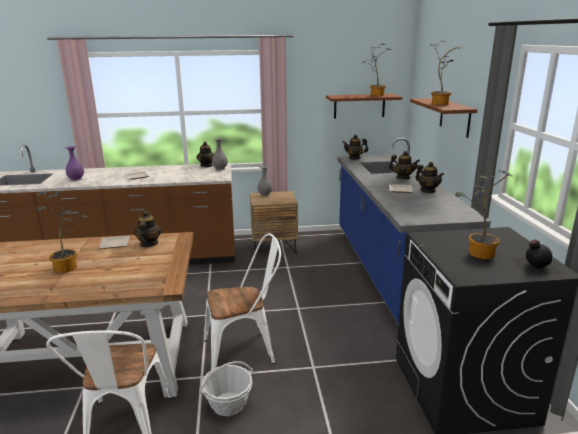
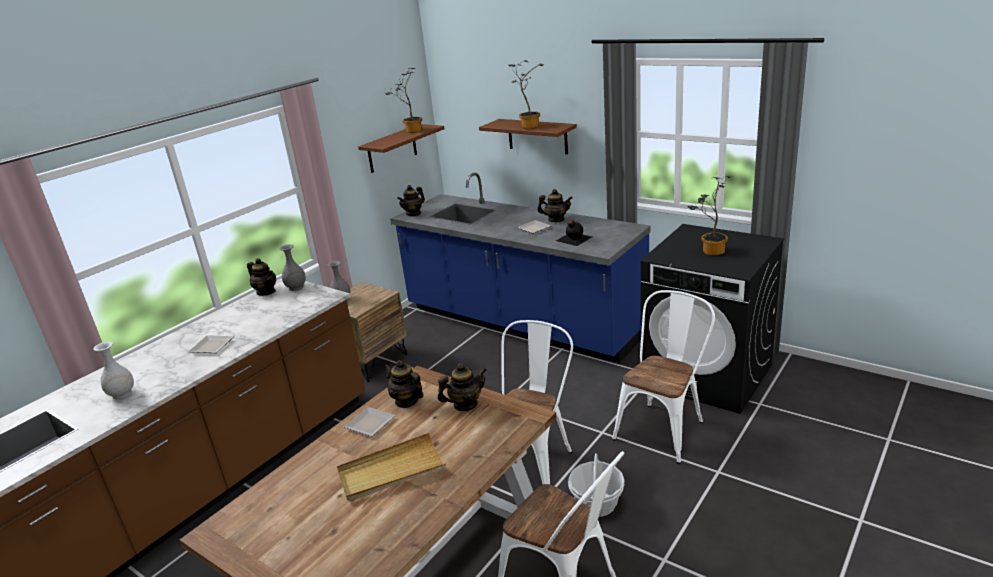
camera: 45 degrees left, 5 degrees up
(69, 267) = (391, 471): potted plant -> beige tray
(76, 179) = (122, 394): purple vase -> white vase
(358, 397) = (664, 427): none -> white chair
(403, 178) = (508, 216): teapot -> teapot (465, 405)
(534, 265) = (751, 243): black bottle -> black bottle (573, 238)

